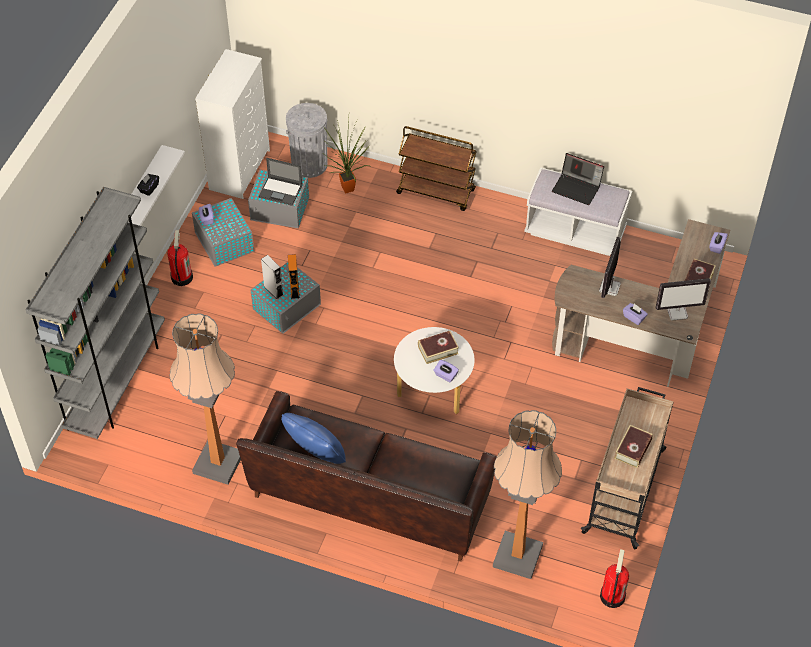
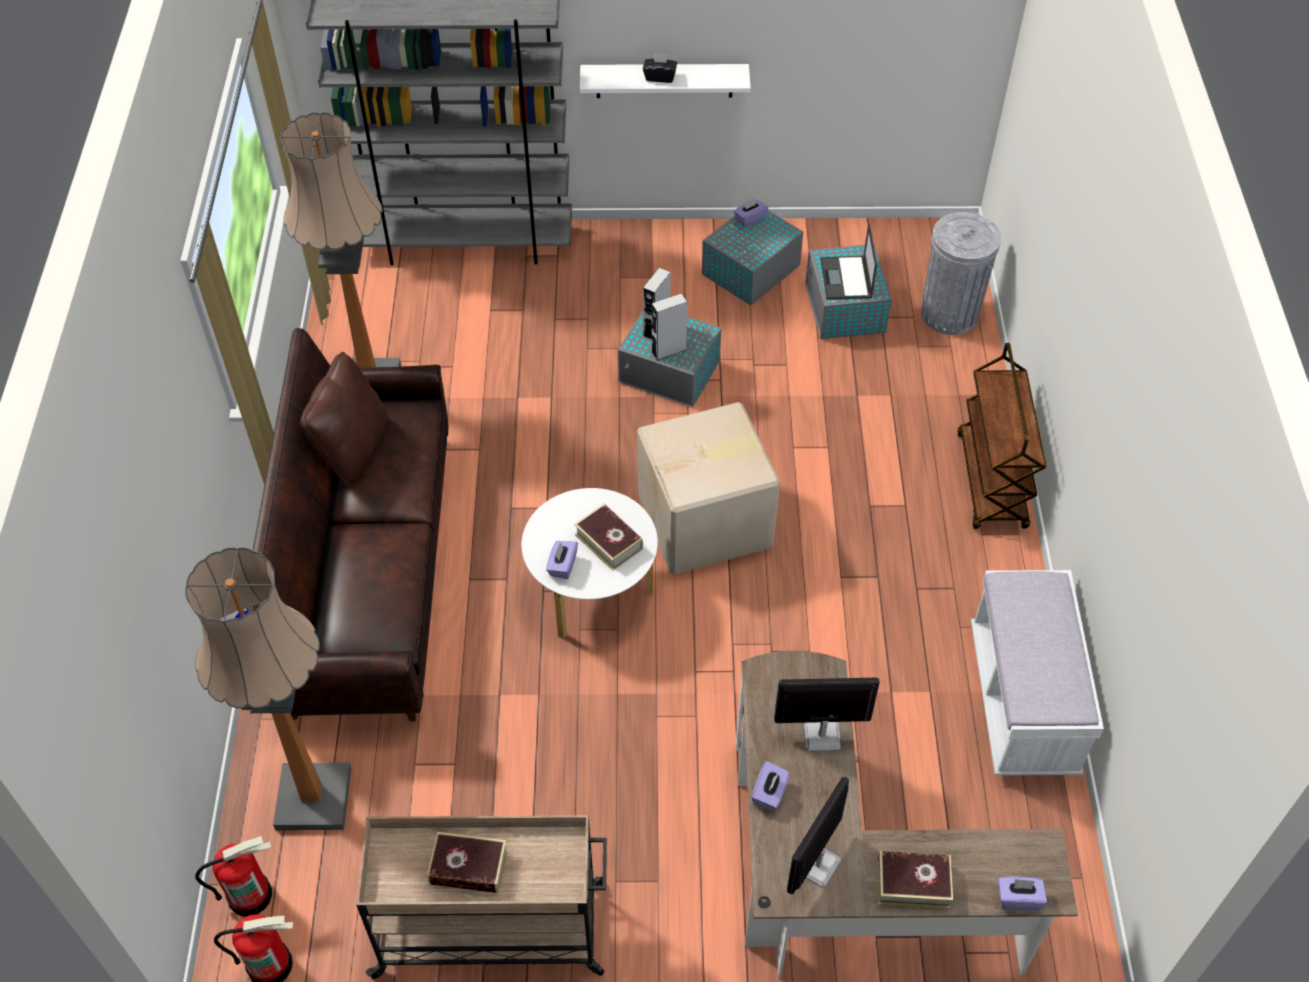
camera: 70 degrees right, 0 degrees up
(181, 277) = (666, 247): fire extinguisher -> fire extinguisher (250, 894)
(240, 169) = (892, 244): white dresser -> none
(294, 290) = (668, 350): orange speaker -> grey speaker
(315, 455) = (353, 448): blue pillow -> brown pillow
(348, 191) = (926, 373): potted plant -> none
(407, 323) = (707, 521): none -> cardboard box
(577, 188) = (1051, 635): laptop -> none
(677, 312) = (816, 865): monitor -> monitor turned 60 degrees clockwise

